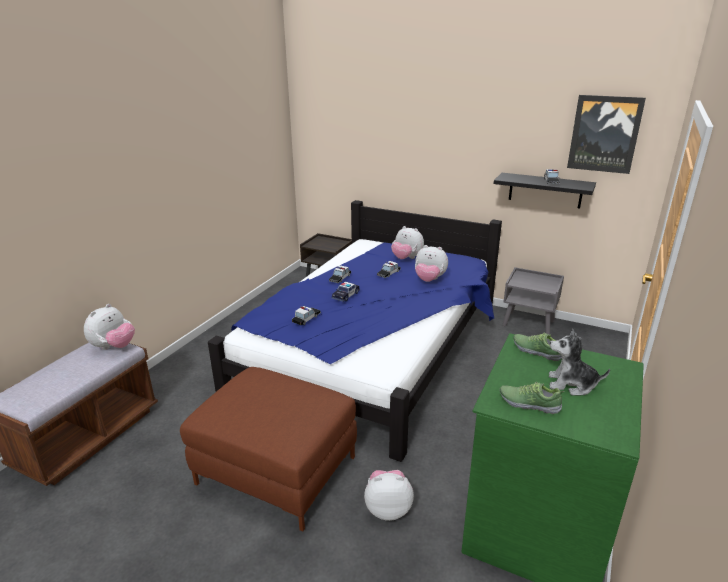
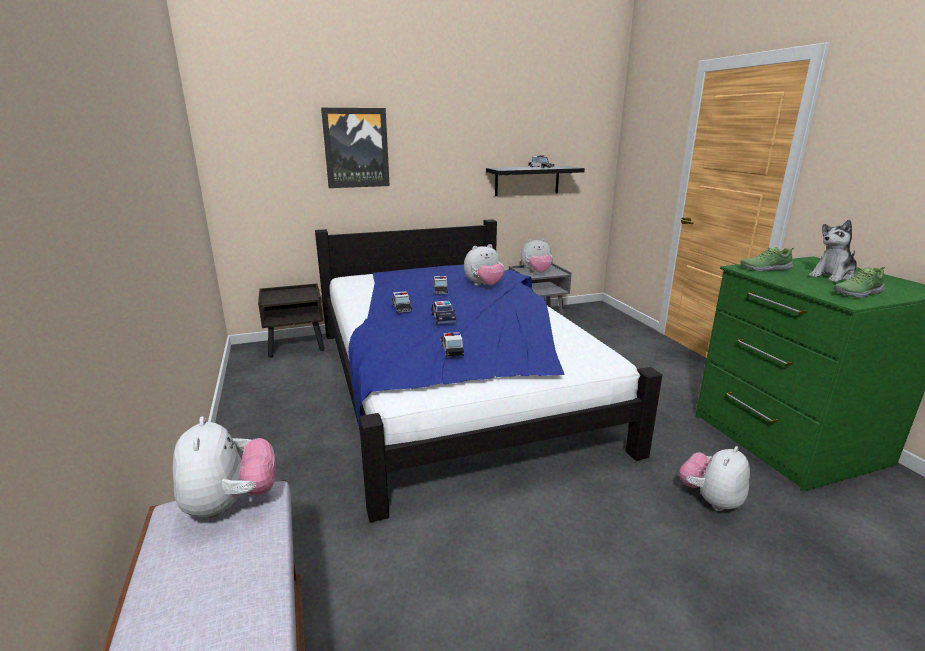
camera: 45 degrees left, 5 degrees down
(277, 470) = (577, 542): brown ottoman -> none
(406, 258) = (426, 277): plush toy -> plush toy (536, 272)
(604, 134) = (570, 118): picture -> picture (356, 148)

